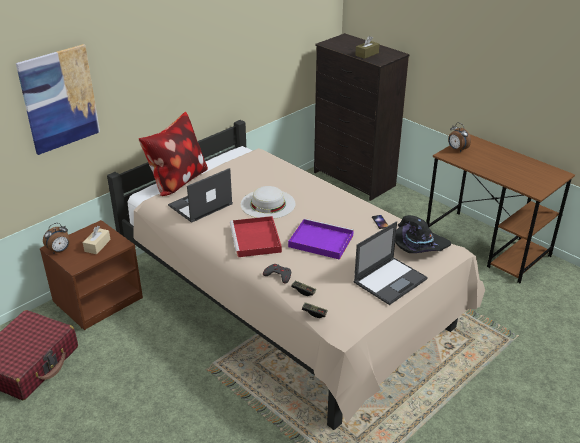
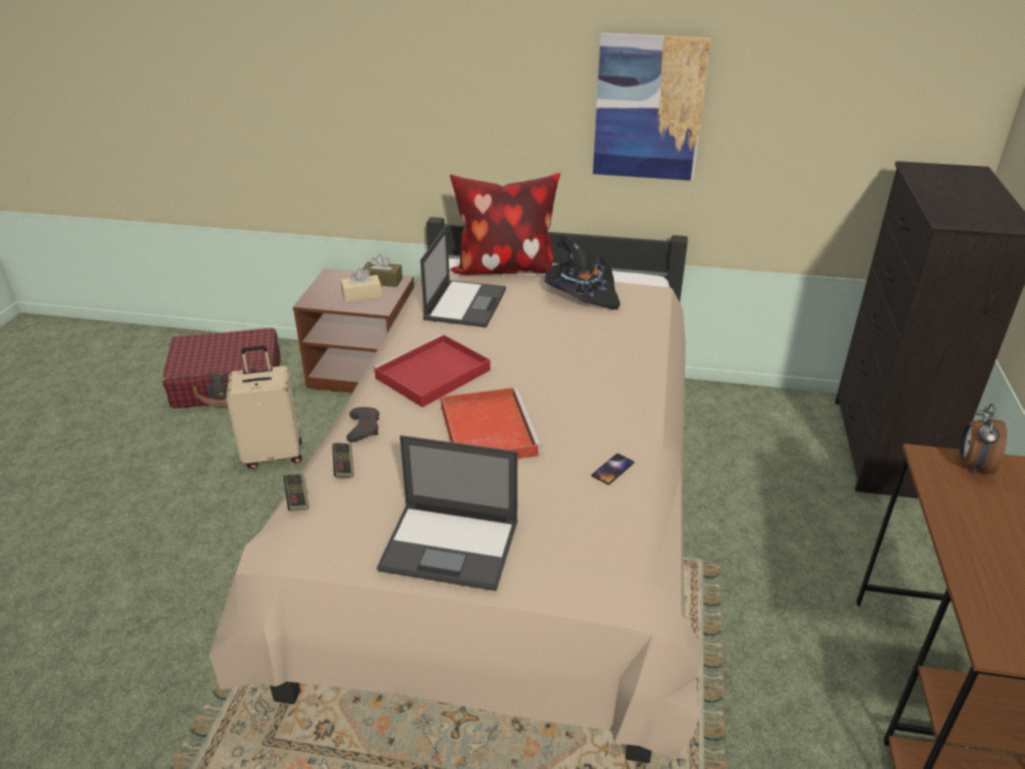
camera: 55 degrees right, 0 degrees up
(59, 99) = (377, 80): picture -> picture (648, 108)
(59, 251) = (329, 280): alarm clock -> none
(135, 367) = (273, 454): none -> beige suitcase
(200, 205) = (465, 303): laptop -> laptop turned 90 degrees clockwise
(268, 204) = (531, 348): white hat -> none
(319, 241) = (487, 429): purple tray -> red tray
(367, 54) = (952, 204): brown tissue box -> brown tissue box (382, 281)
(419, 247) = (589, 544): black hat -> black hat (582, 293)

